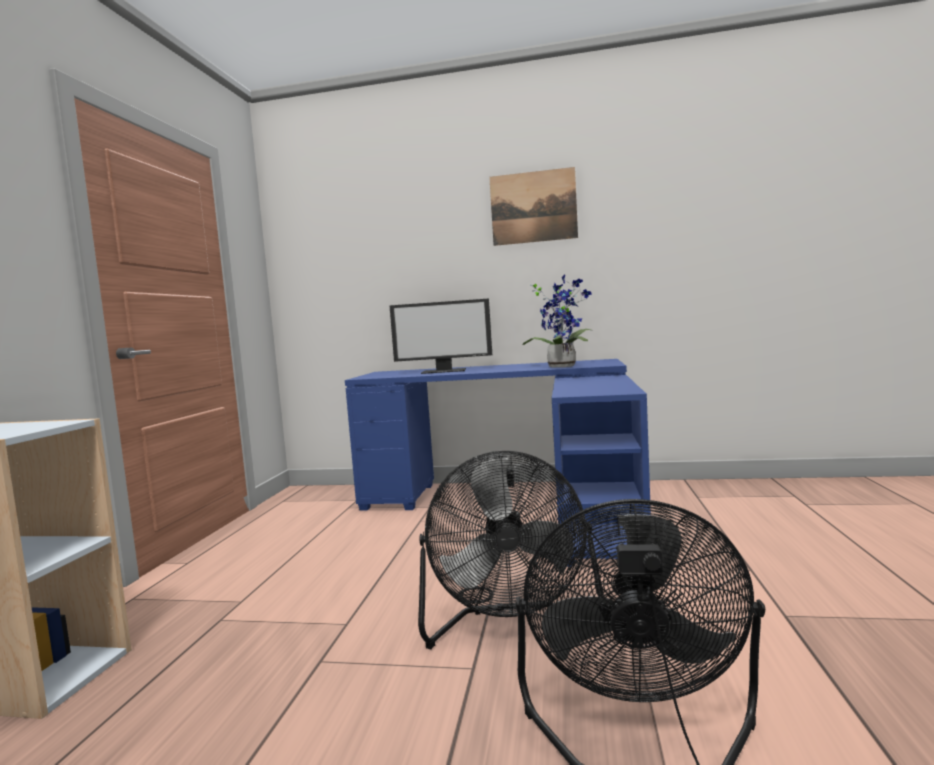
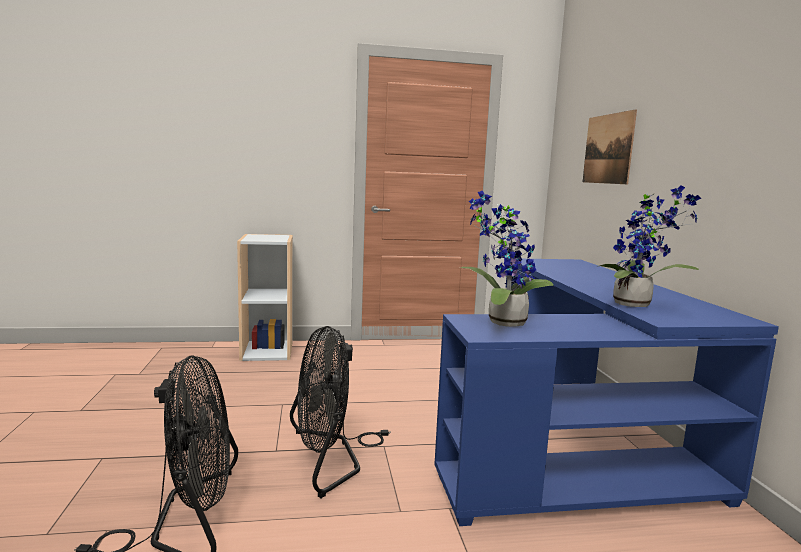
camera: 70 degrees right, 5 degrees up
(444, 371) = (581, 274): monitor -> none
(533, 207) = (734, 83): picture -> picture (608, 149)
(583, 389) = (501, 322): none -> potted plant

